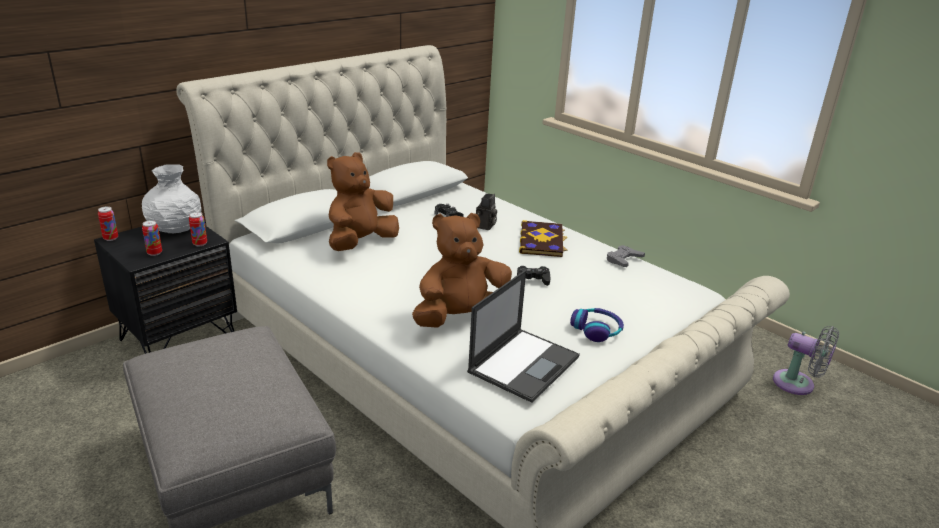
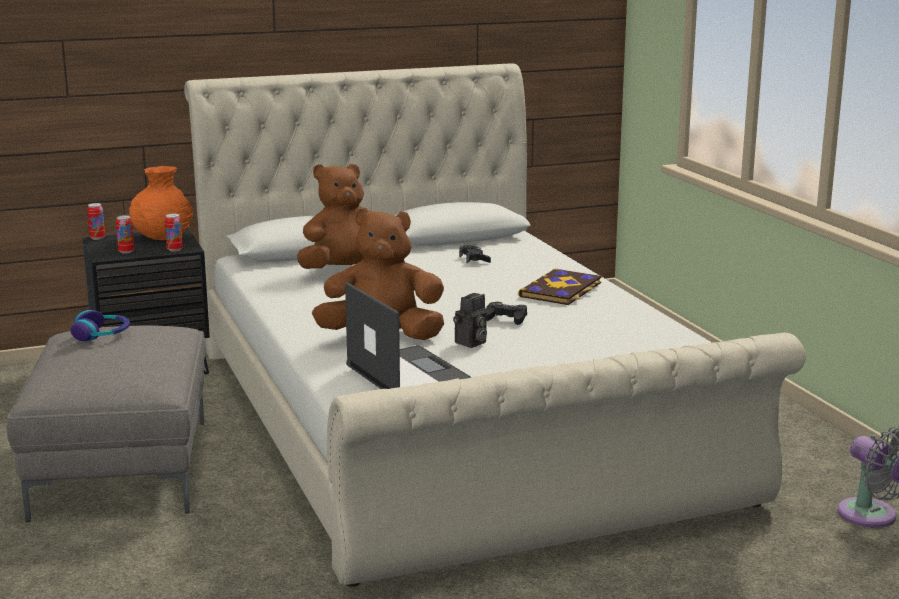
camera: 25 degrees right, 10 degrees down
(174, 228) = (162, 237): white vase -> orange vase
(485, 226) = (507, 272): camera -> camera (470, 343)
(524, 363) = (407, 373): laptop -> laptop turned 90 degrees counterclockwise
(596, 330) = (528, 364): headphones -> headphones (102, 335)
(623, 259) = (646, 316): grey game controller -> none

